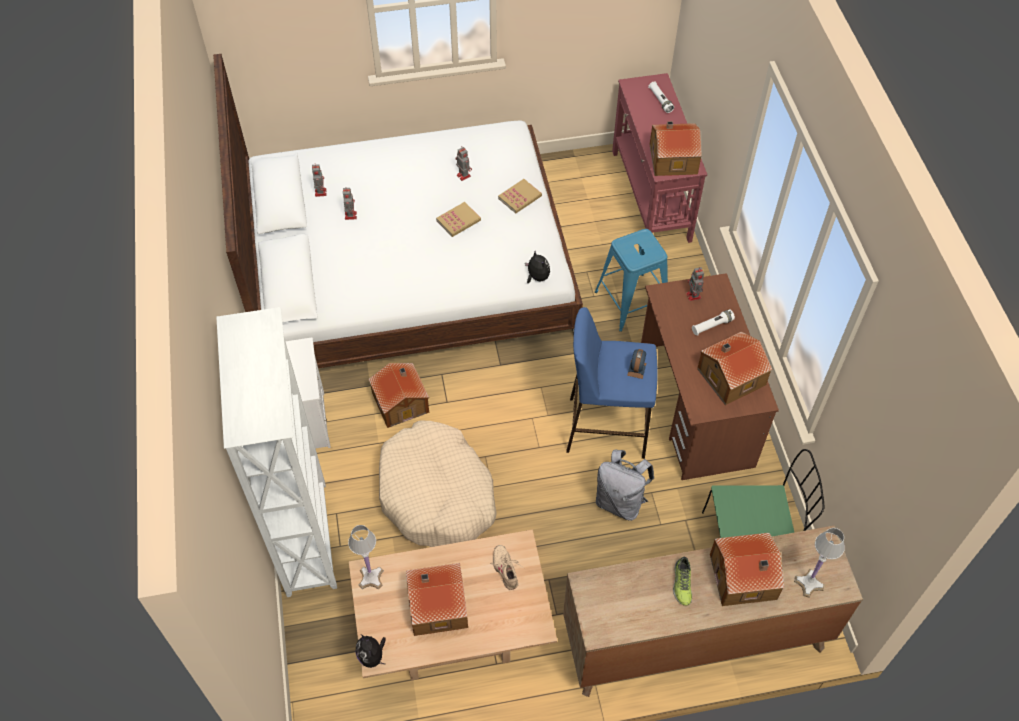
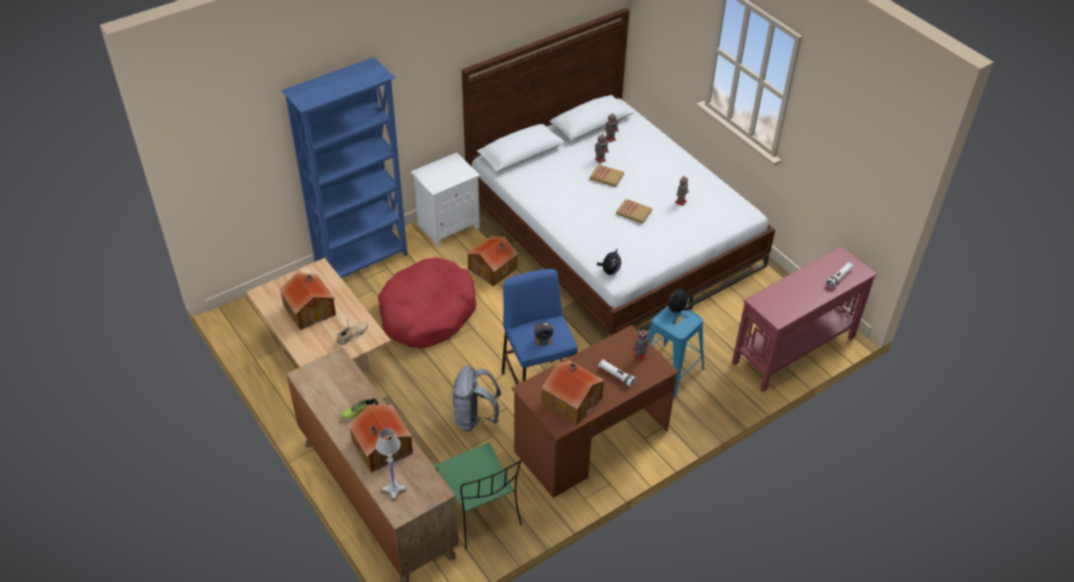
camera: 65 degrees right, 10 degrees down
(308, 537) = (363, 261): white bookcase -> blue bookcase
(370, 578) = (316, 271): white table lamp -> none
(372, 656) = (261, 291): plush toy -> plush toy (677, 310)
(437, 495) = (427, 313): beige dog bed -> red dog bed
(520, 197) = (682, 238): book -> book (606, 177)
(672, 158) = (778, 303): toy house -> none

